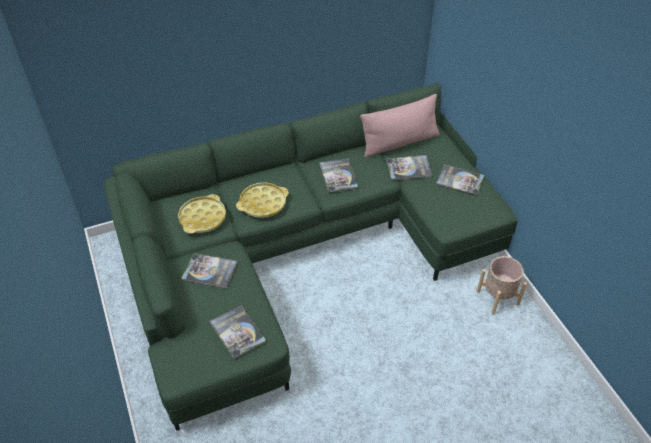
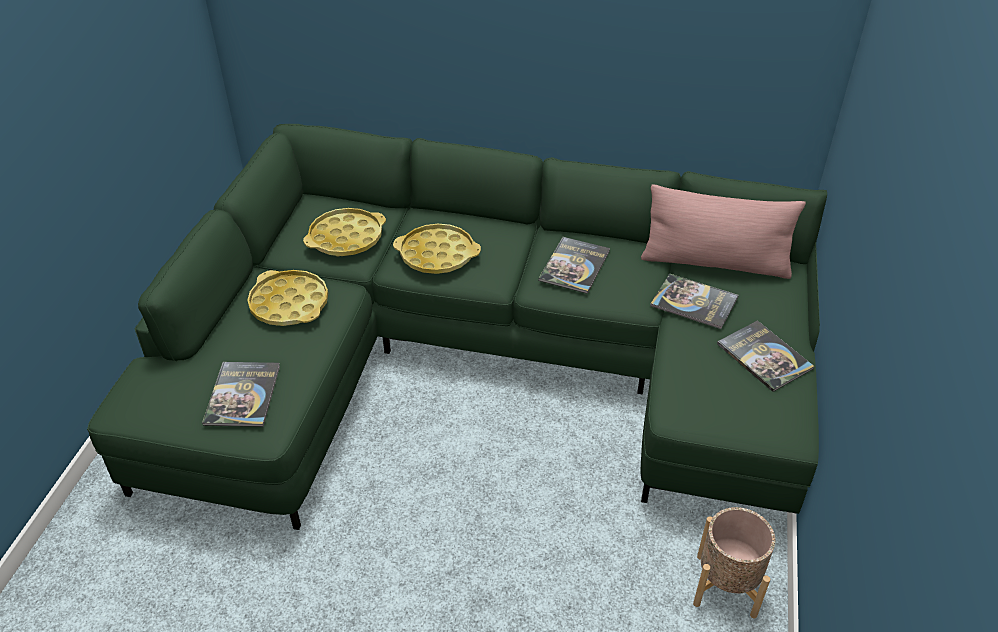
camera: 35 degrees right, 5 degrees down
(209, 271) = (289, 304): book -> yellow tray

